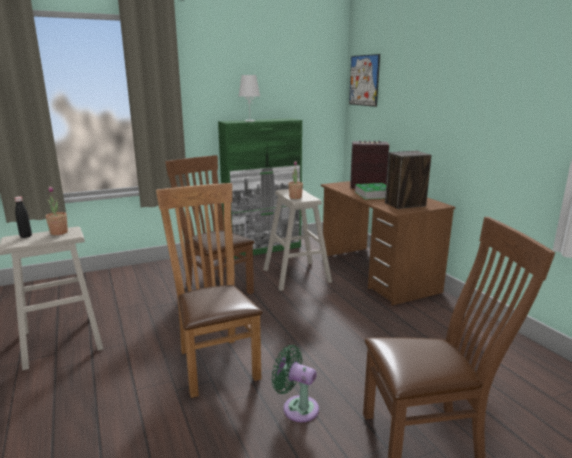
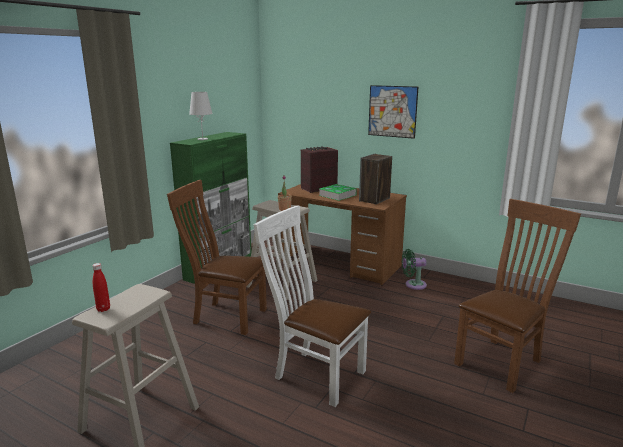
camera: 35 degrees left, 0 degrees up
(26, 236) = (103, 309): black bottle -> red bottle
(59, 232) = (134, 295): potted plant -> none
(215, 361) = (315, 374): brown chair -> white chair
(297, 407) = (413, 378): green fan -> green fan (413, 285)
(364, 80) = (287, 91): picture -> picture (392, 111)

